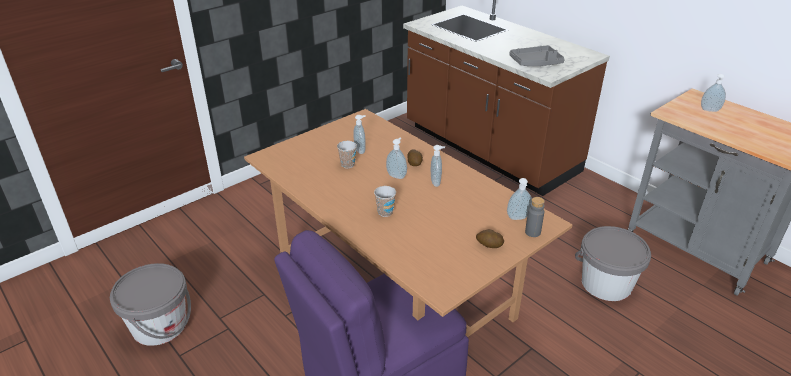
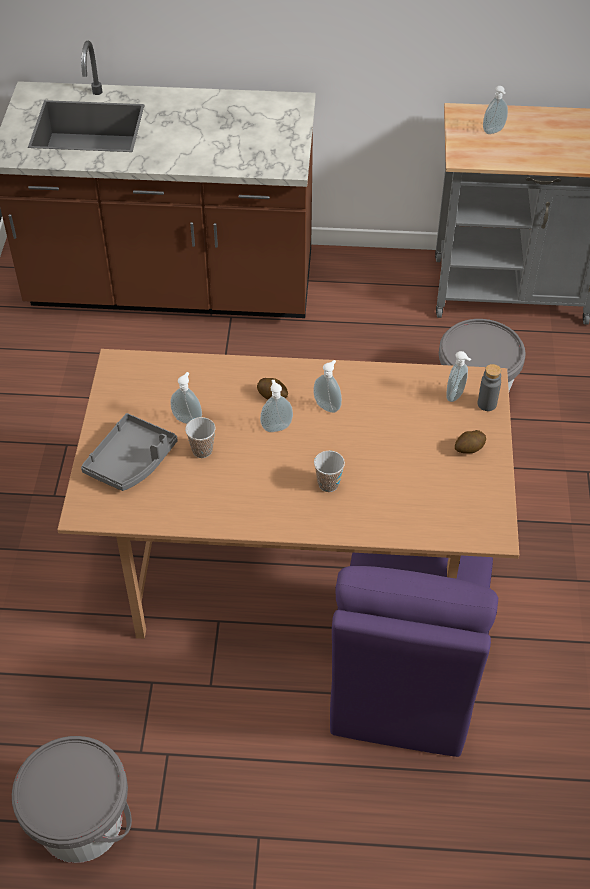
camera: 45 degrees left, 15 degrees up
(536, 63) = (252, 153): grey tray -> grey tray (131, 461)

